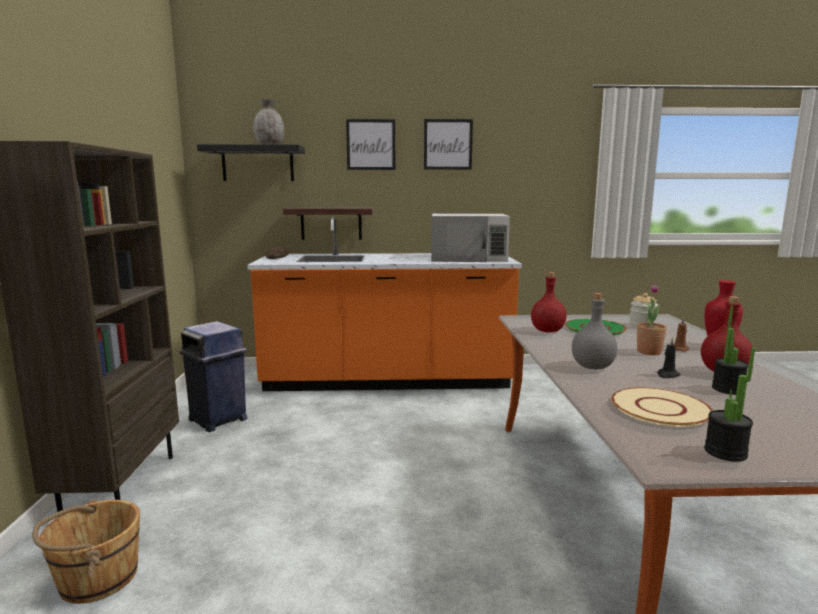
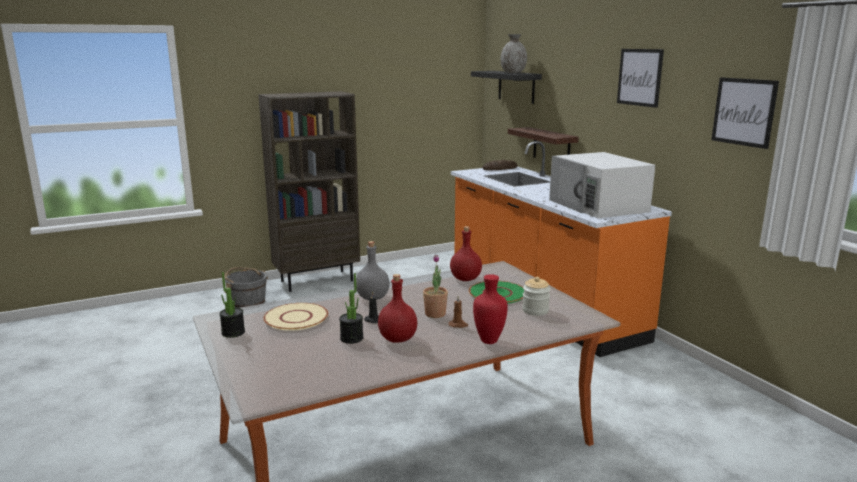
camera: 65 degrees right, 5 degrees up
(97, 578) = (247, 303): brown bucket -> grey bucket
(218, 420) = (406, 275): blue trash can -> none
(371, 144) = (582, 74): picture -> picture (744, 112)

